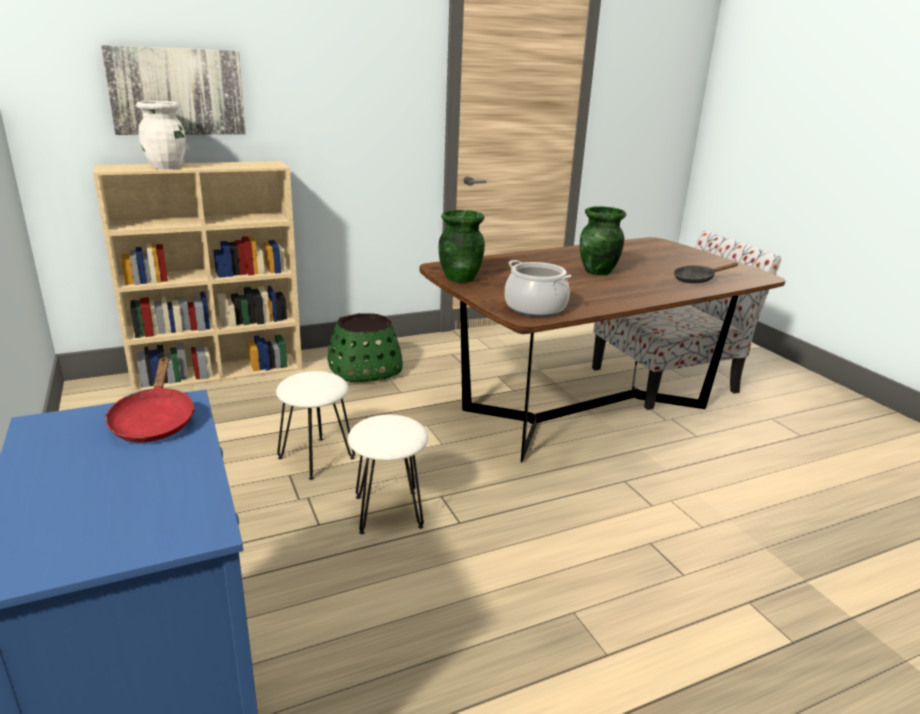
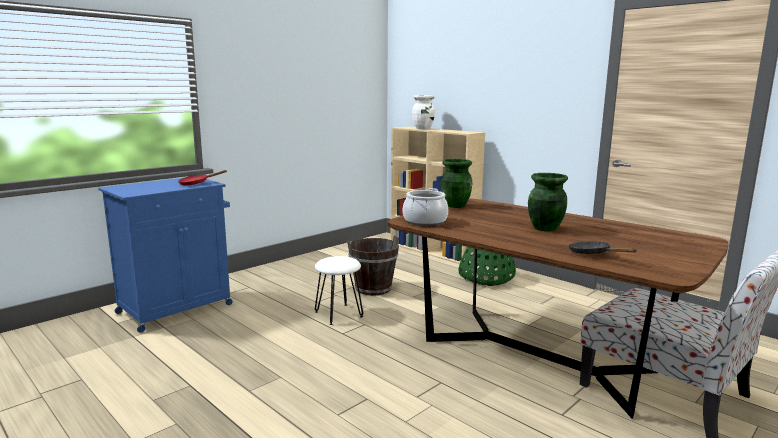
camera: 70 degrees right, 10 degrees down
(177, 91) = (445, 91): picture -> none
(317, 457) = (373, 289): white stool -> brown bucket

